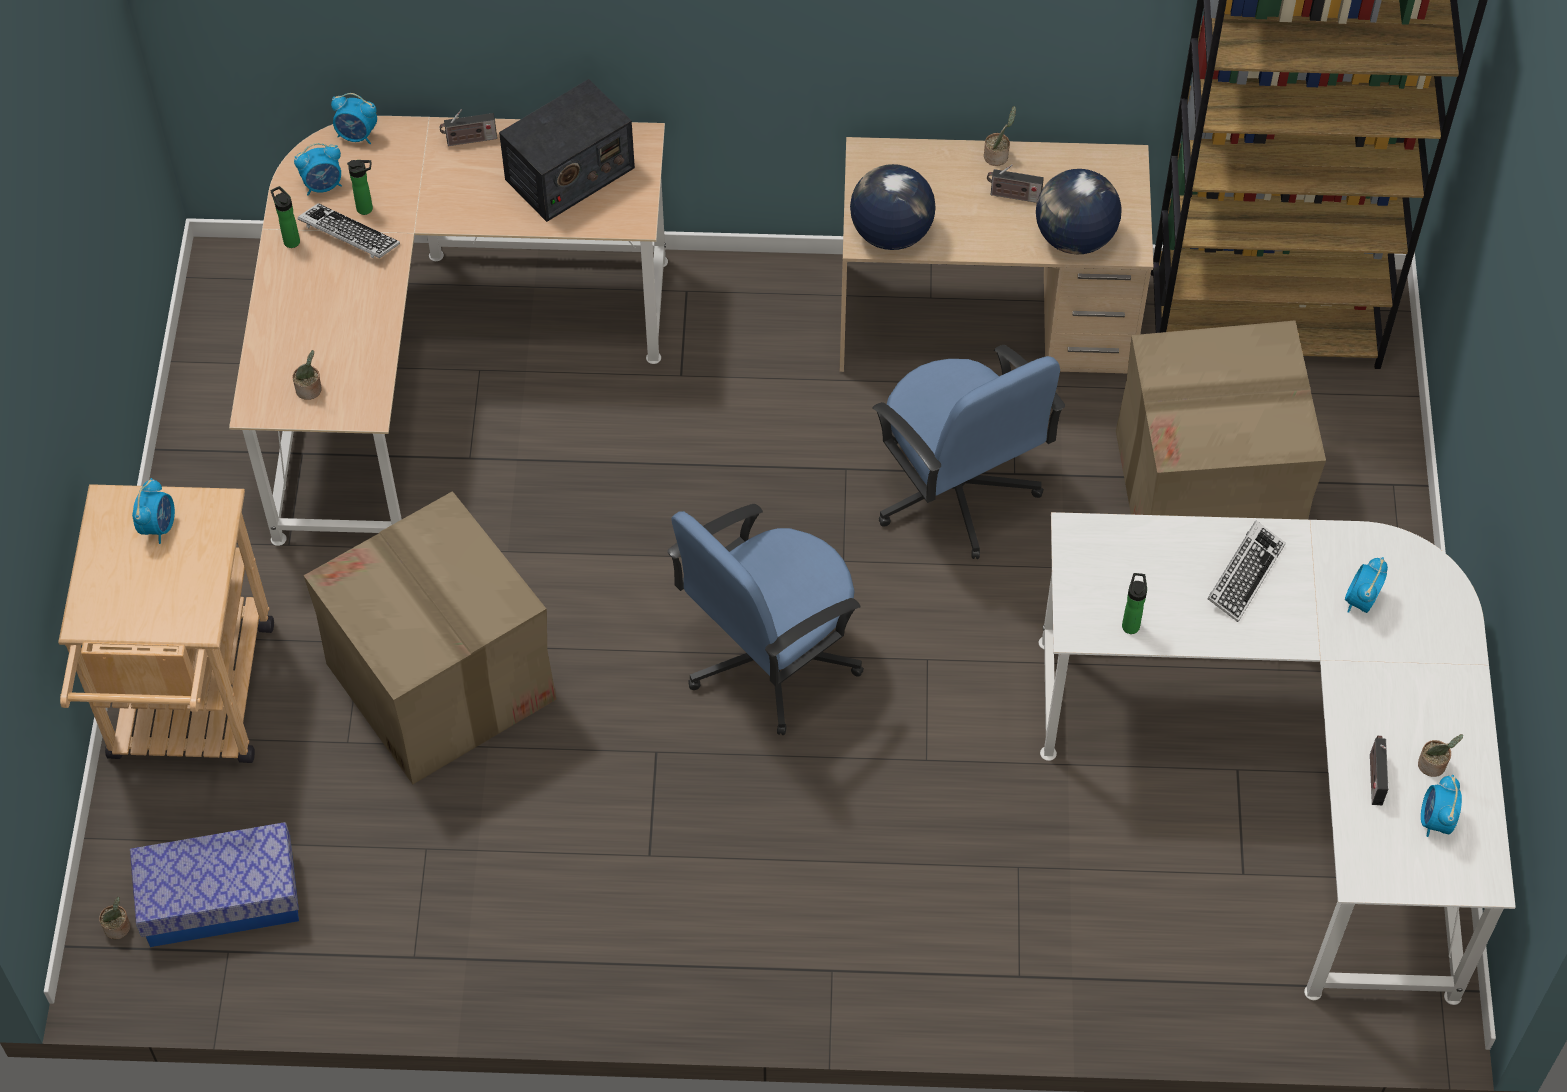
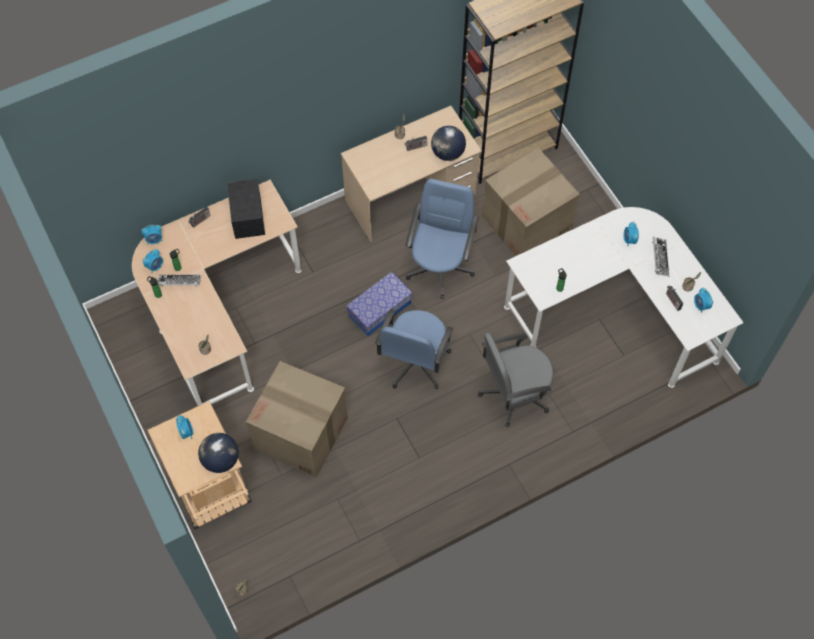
camera: 30 degrees left, 5 degrees up
(221, 898) = (274, 558): storage box -> storage box (379, 309)
(569, 174) = (247, 216): radio -> radio turned 150 degrees clockwise
(890, 234) = (381, 183): globe -> globe (220, 460)
(940, 829) = (513, 393): none -> grey office chair
(955, 491) = (440, 267): blue office chair -> blue office chair turned 105 degrees counterclockwise
(1244, 575) = (585, 250): keyboard -> keyboard (660, 258)

